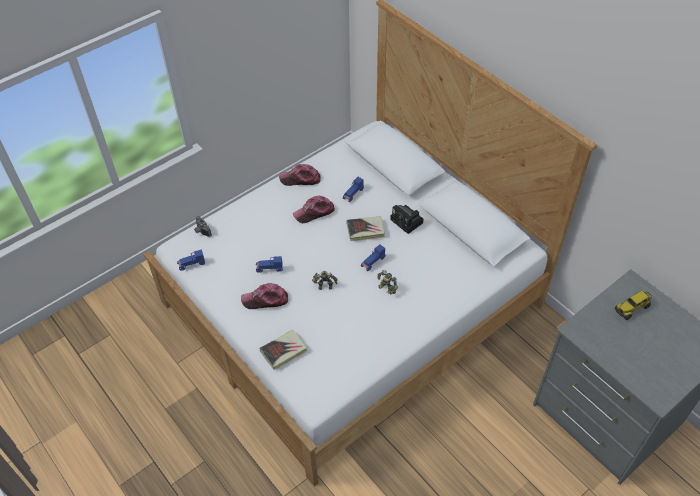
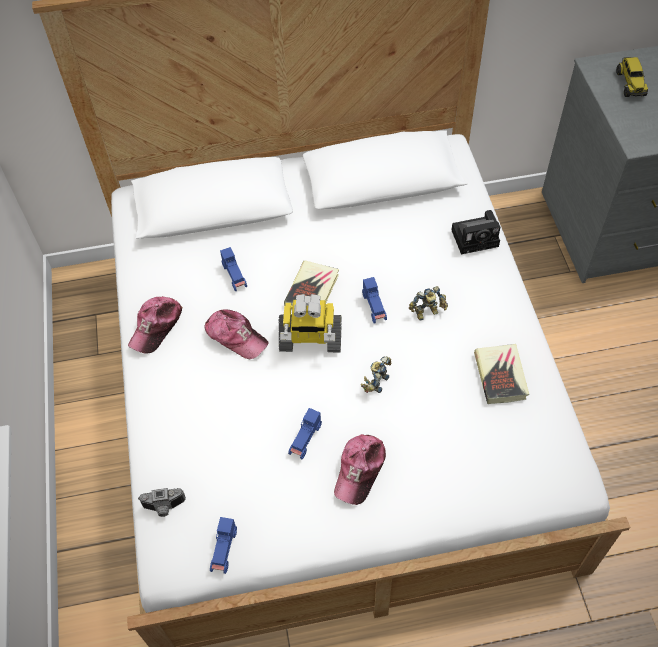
camera: 60 degrees left, 5 degrees up
(284, 351) = (468, 484): book -> book (500, 376)
(314, 212) = (236, 337): cap -> cap turned 60 degrees counterclockwise
(332, 243) = (310, 339): none -> toy robot
(407, 222) = (327, 239): camera -> camera (476, 237)

